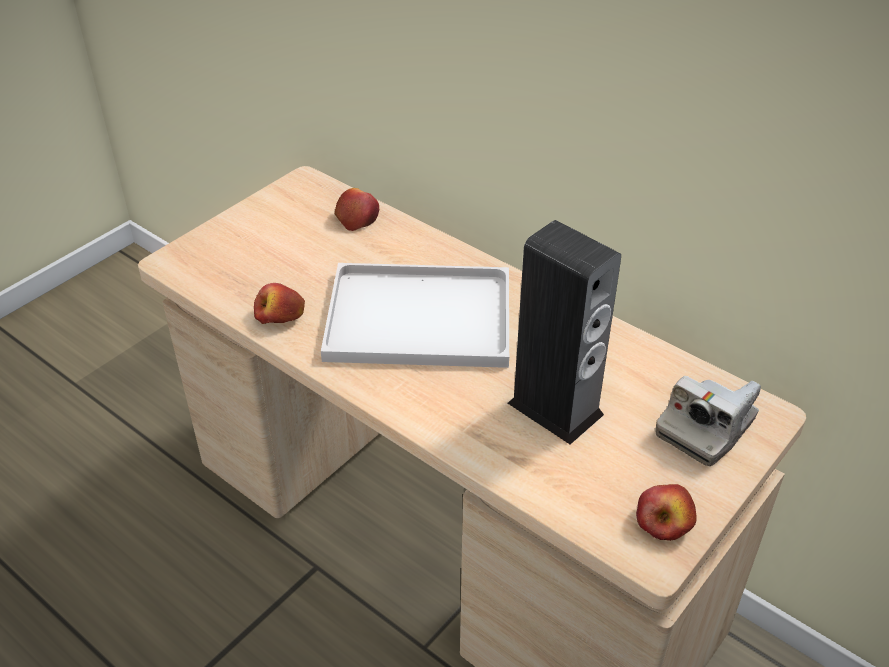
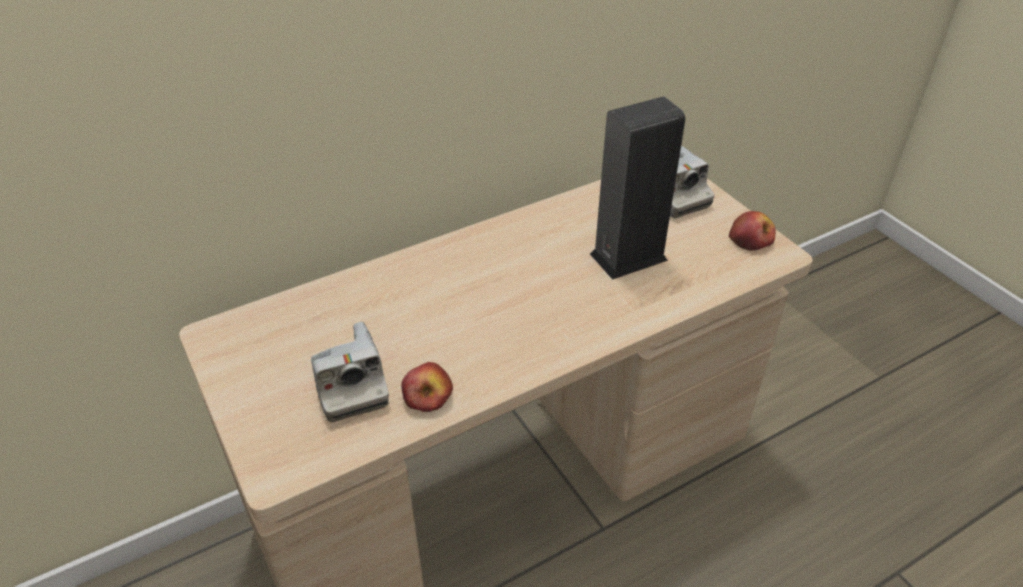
camera: 70 degrees left, 0 degrees up
(275, 269) = (350, 386): none -> camera
(357, 217) = (307, 309): apple -> none
(415, 319) = (485, 305): white tray -> none

